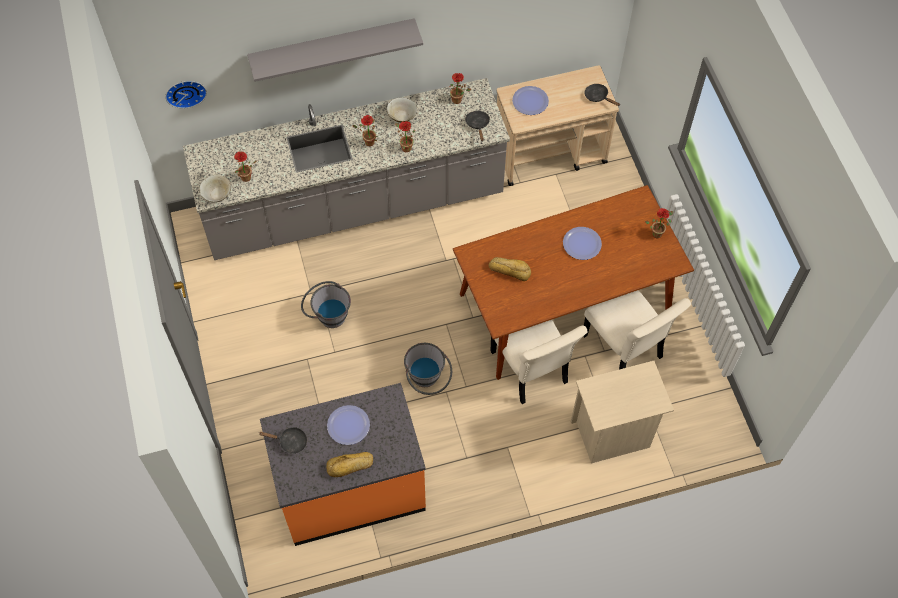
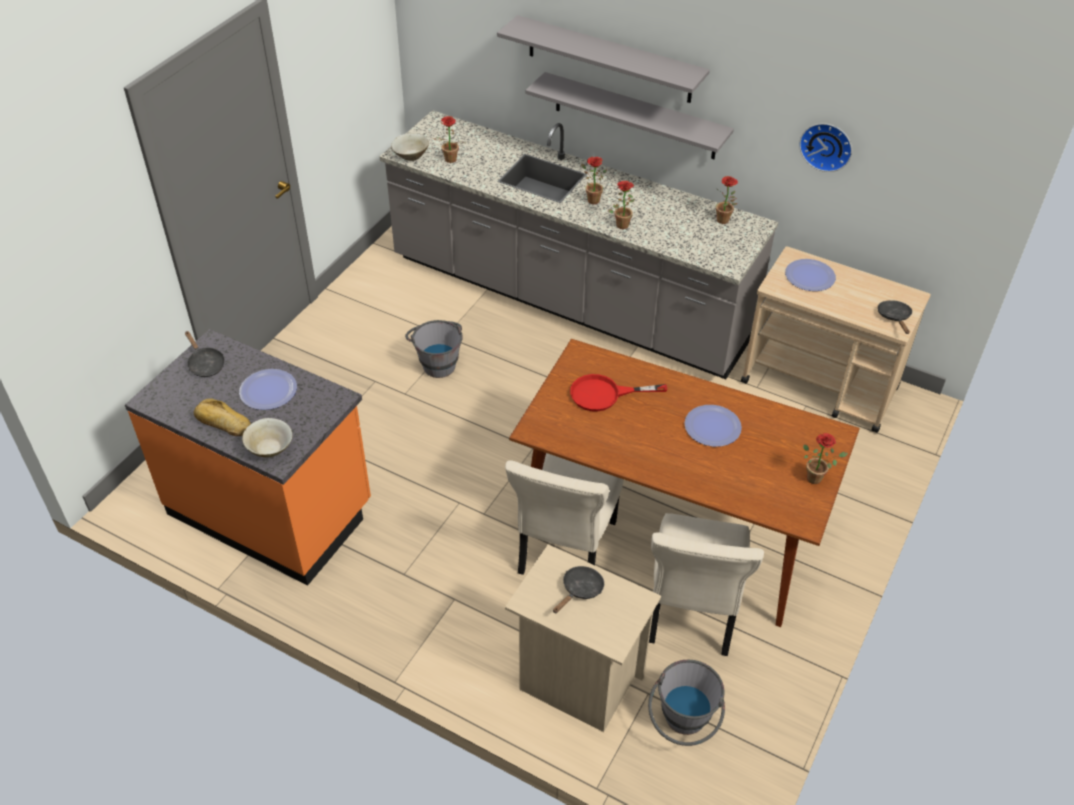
camera: 45 degrees right, 15 degrees down
(185, 92) = (449, 35): wall clock -> wall clock (827, 145)
(360, 69) = (635, 116): none -> grey shelf
(402, 116) = (651, 200): beige bowl -> beige bowl (270, 448)
(427, 380) = (455, 479): grey bucket -> grey bucket (683, 724)
(478, 124) = (719, 250): black frying pan -> black frying pan (580, 590)
(510, 270) = (604, 394): bread -> red frying pan

